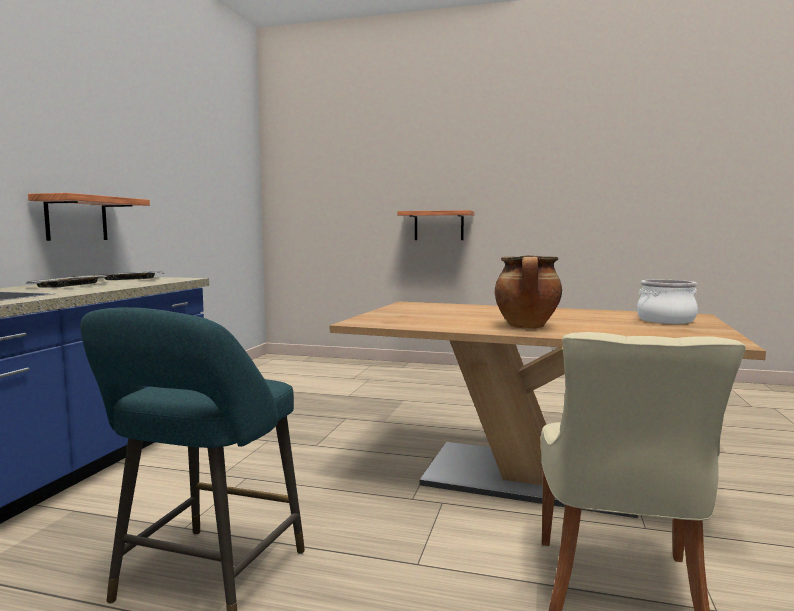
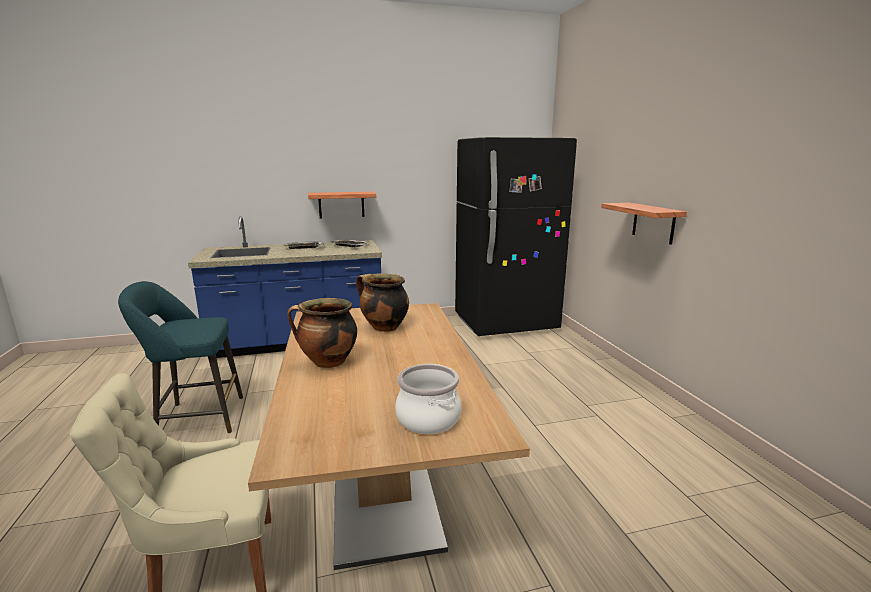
camera: 60 degrees right, 10 degrees up
(276, 370) = (505, 324): none -> black fridge
(448, 313) = (383, 327): none -> cooking pot

